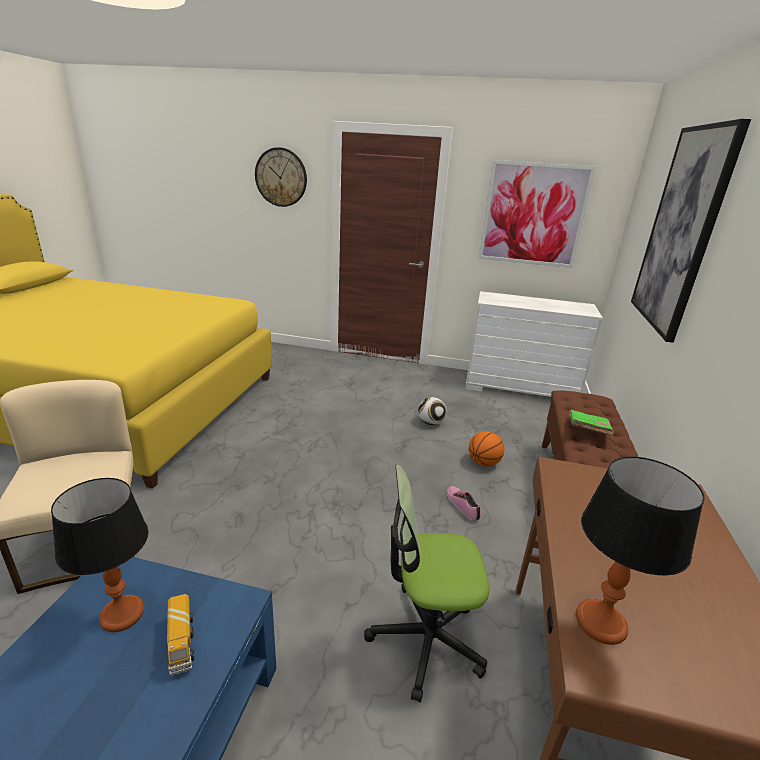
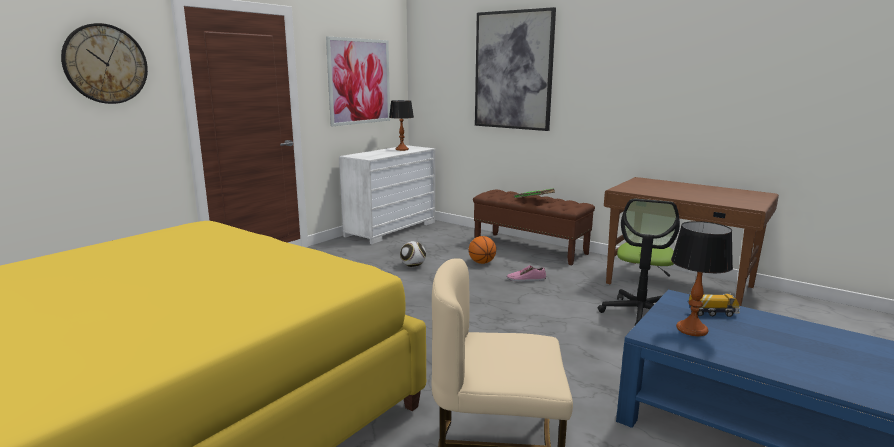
camera: 65 degrees left, 10 degrees down
(601, 623) = (729, 202): table lamp -> table lamp (402, 149)

